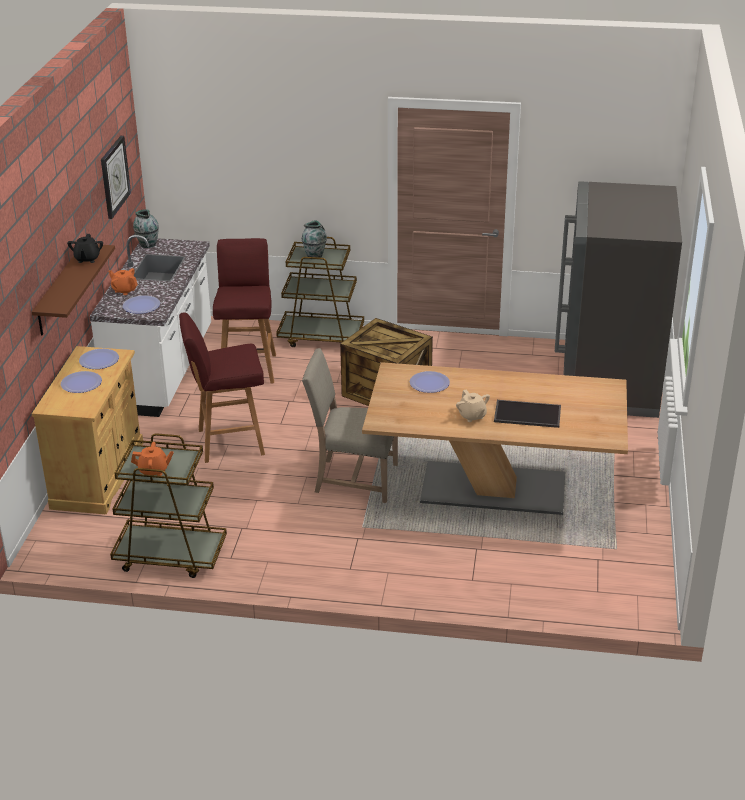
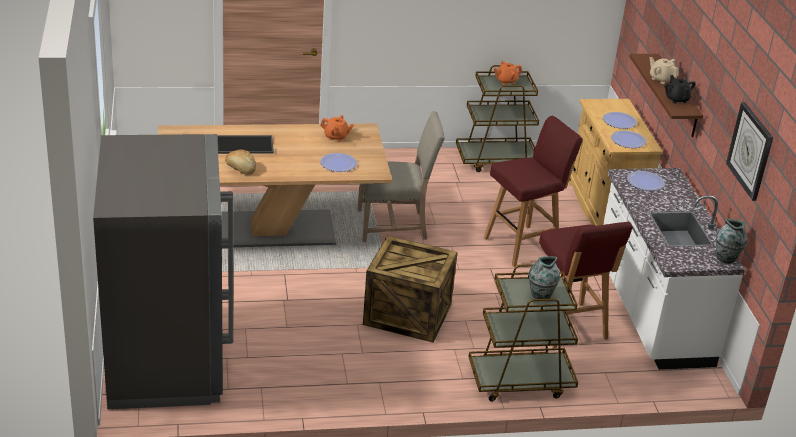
camera: 160 degrees right, 0 degrees up
(124, 290) = (680, 197): orange teapot -> orange teapot (336, 137)
(472, 416) = (291, 140): beige teapot -> beige teapot (661, 79)
(537, 386) = (240, 169): none -> bread

